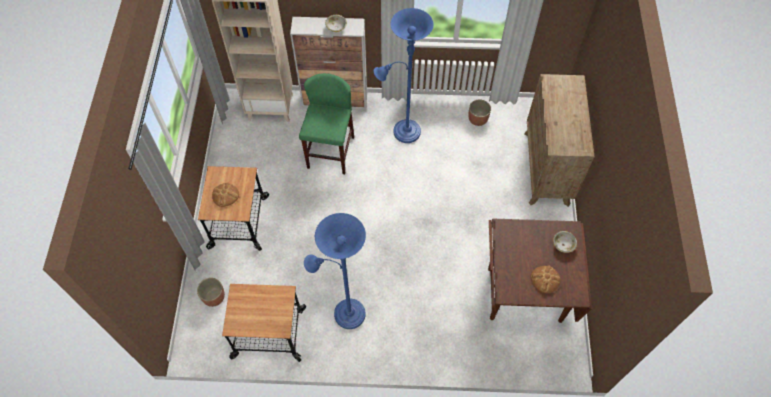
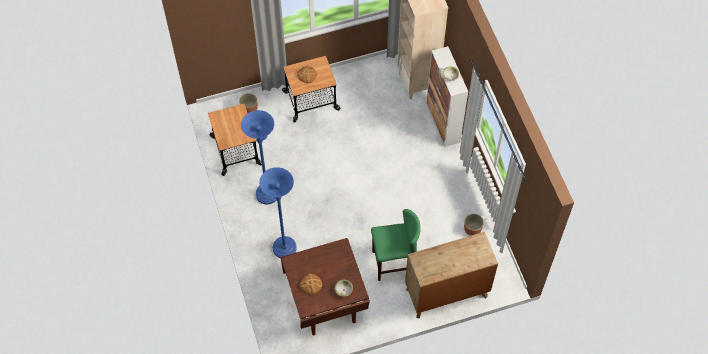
camera: 70 degrees right, 0 degrees up
(330, 152) = (393, 136): green stool -> green stool (394, 263)
(403, 132) = (435, 179): blue floor lamp -> blue floor lamp (283, 245)

